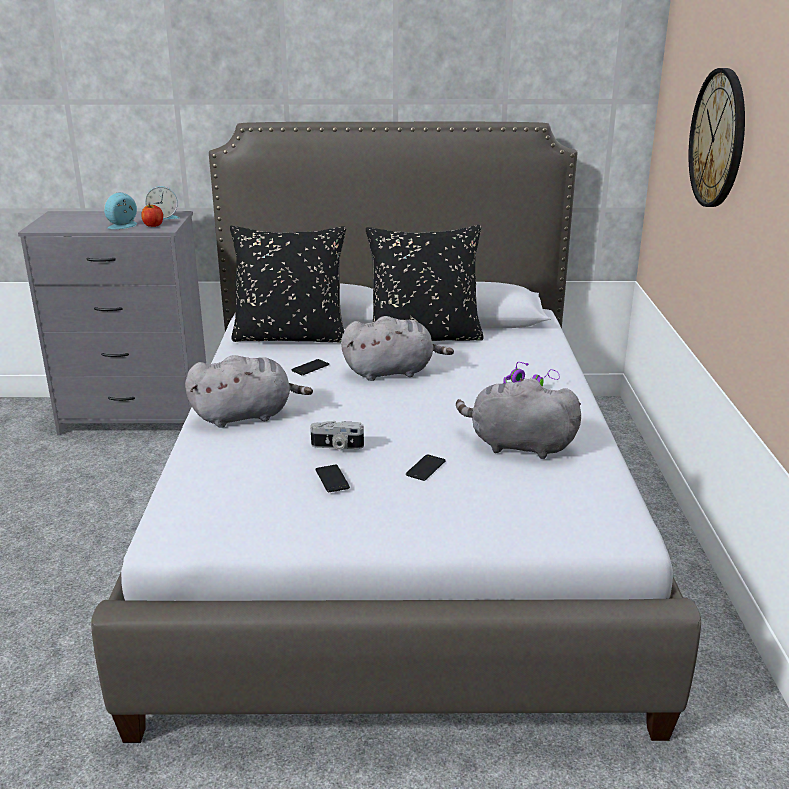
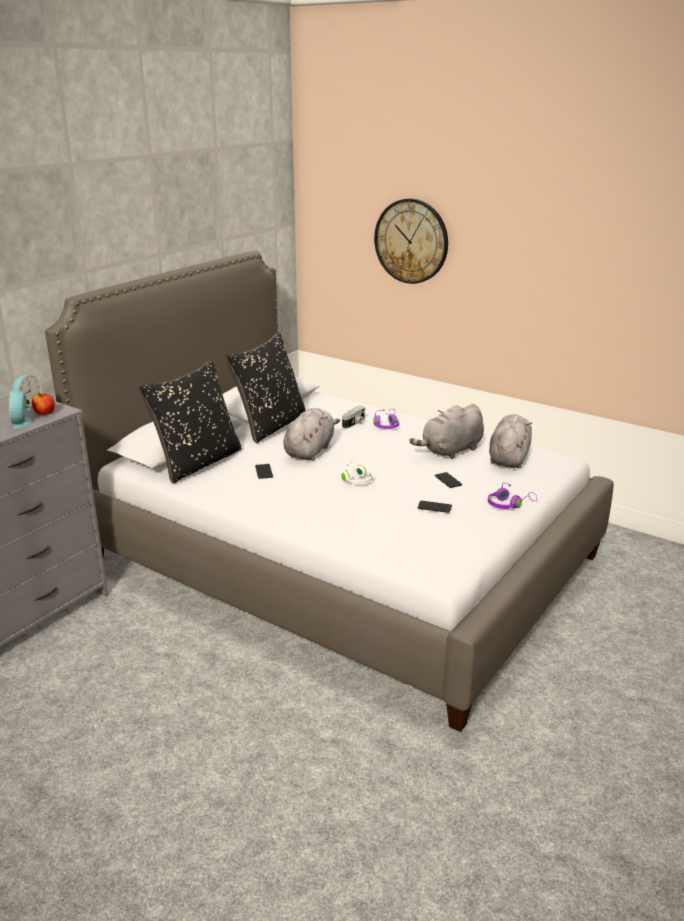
camera: 55 degrees left, 0 degrees up
(246, 415) = (309, 511): grey plush toy -> grey plush toy (509, 458)
(337, 446) = (396, 494): camera -> camera (354, 423)
(352, 414) = (356, 478): none -> white headphones
(410, 529) = (509, 504): none -> purple headphones

